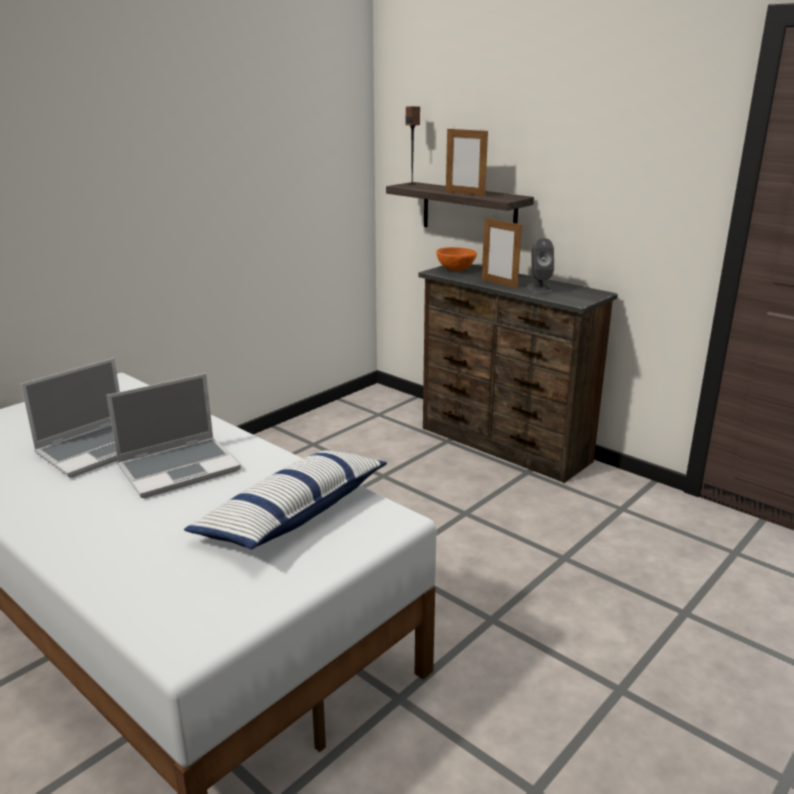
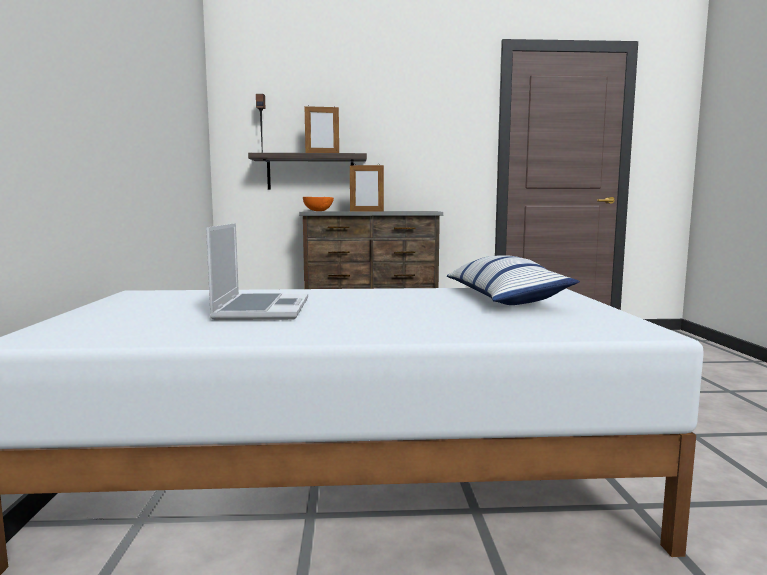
camera: 45 degrees left, 15 degrees down
(180, 468) = (364, 302): laptop -> none
(539, 289) = (396, 211): grey speaker -> none

